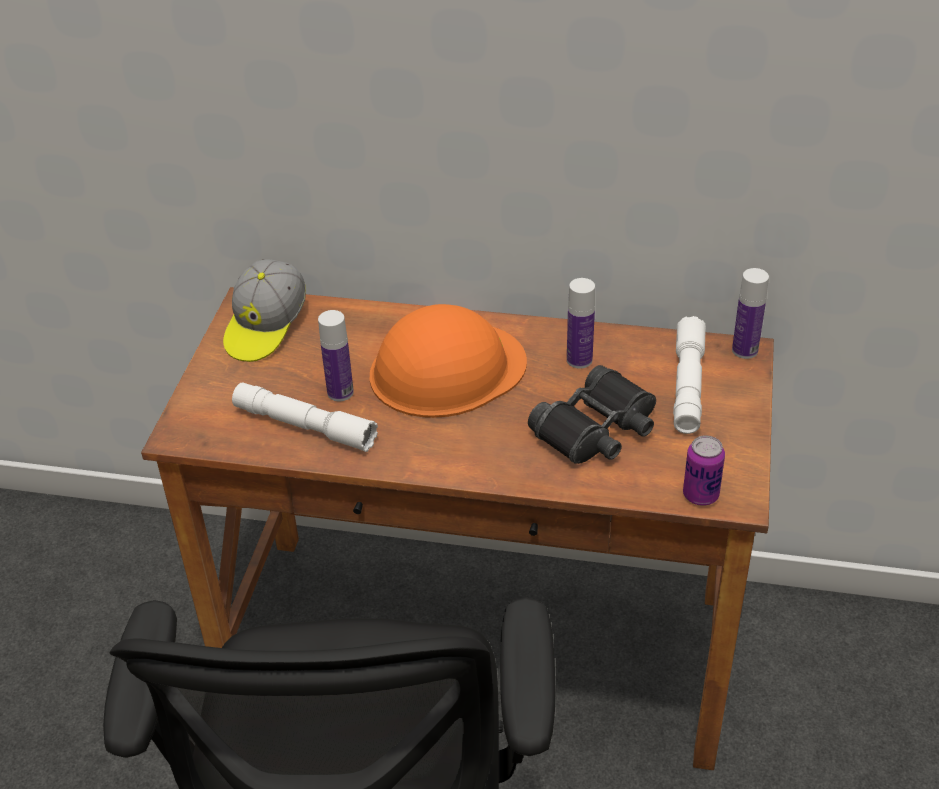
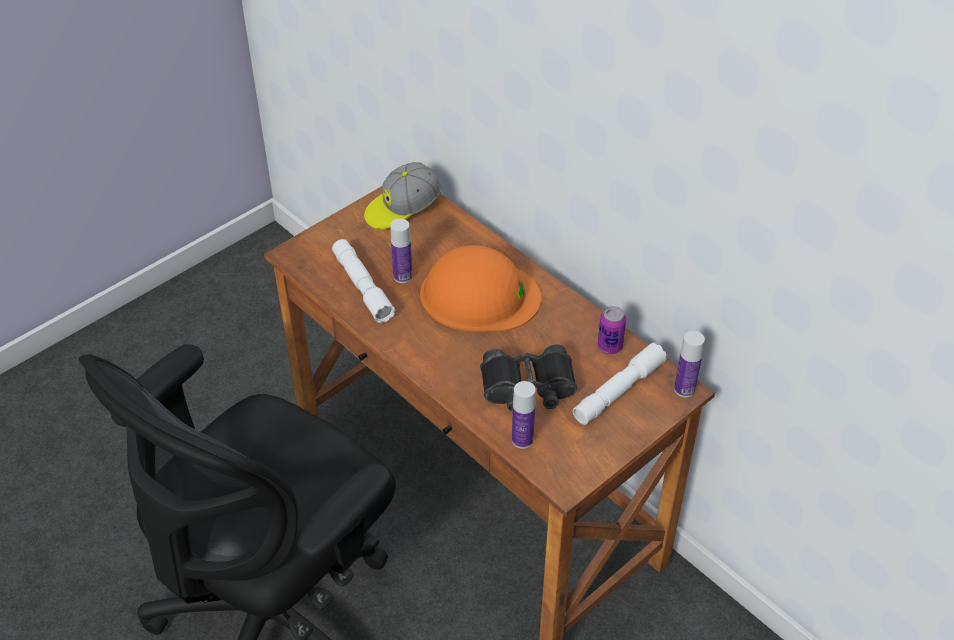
camera: 35 degrees right, 5 degrees up
(579, 360) = (567, 335): bottle -> bottle (522, 440)
(700, 495) = (545, 467): can -> can (609, 346)

